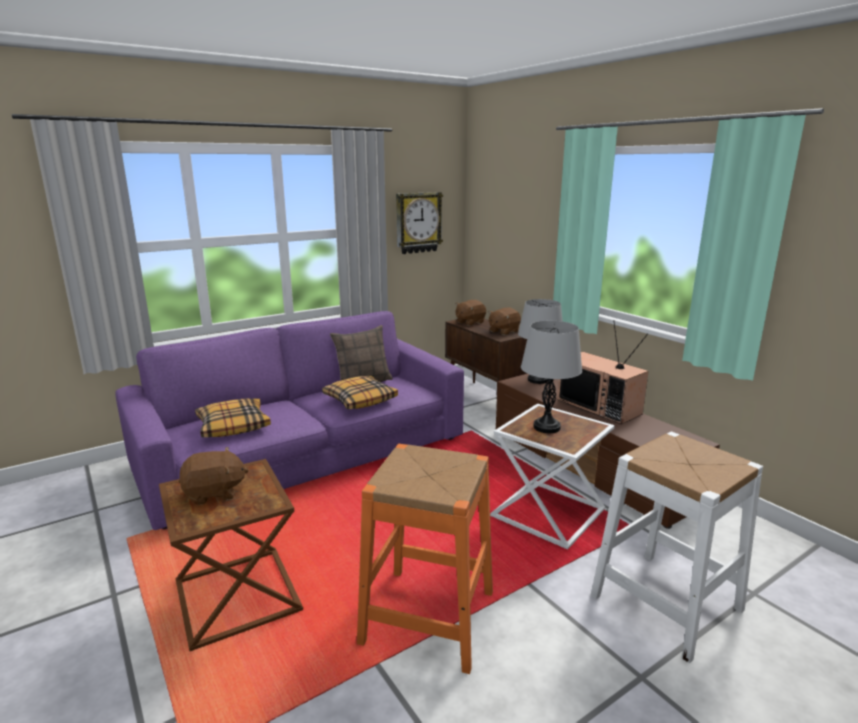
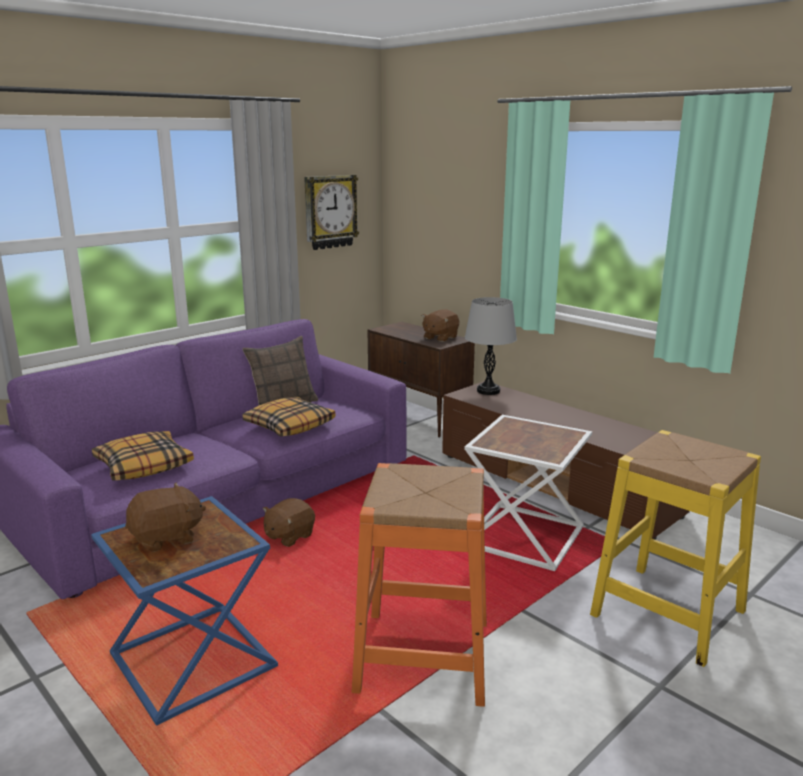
camera: 10 degrees left, 0 degrees up
(235, 595) = (190, 660): brown side table -> blue side table
(469, 322) = (396, 329): brown plush toy -> brown plush toy (289, 536)
(546, 427) = (521, 438): grey table lamp -> none
(600, 407) = (566, 415): television -> none
(666, 602) = (668, 612): white stool -> yellow stool

